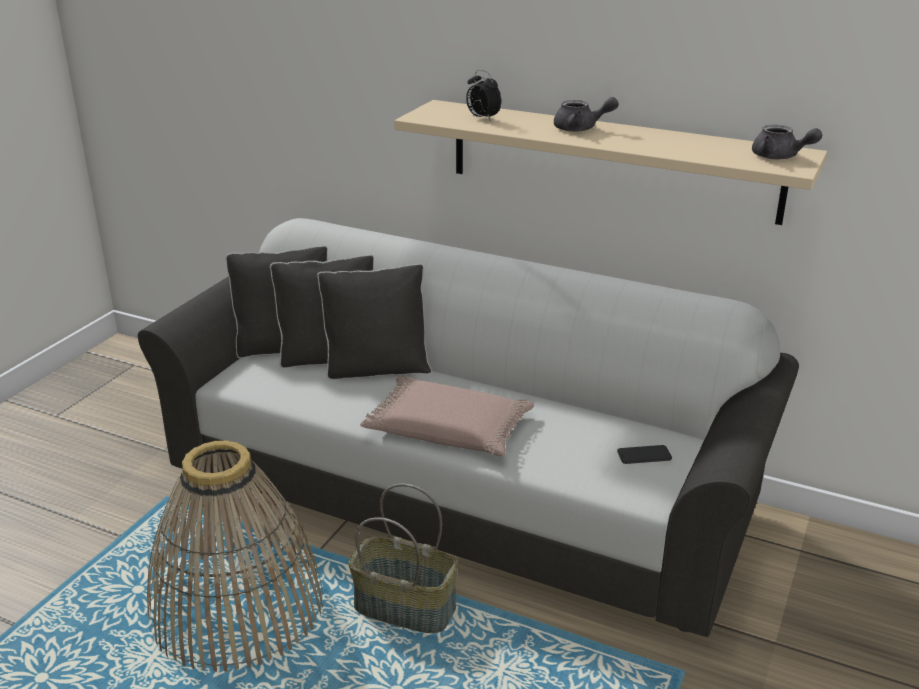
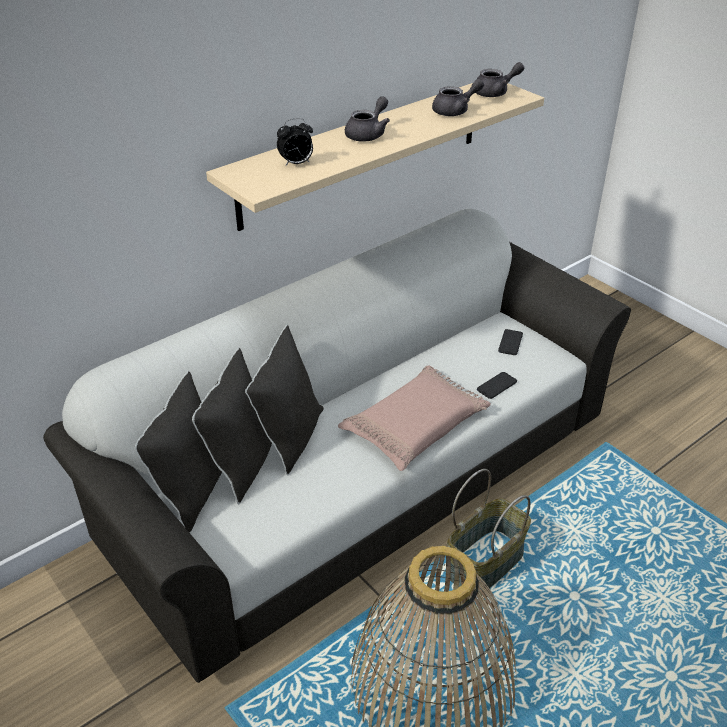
camera: 65 degrees left, 10 degrees up
(554, 461) = (496, 385): none -> phone
(695, 149) = (455, 111): none -> grey teapot

